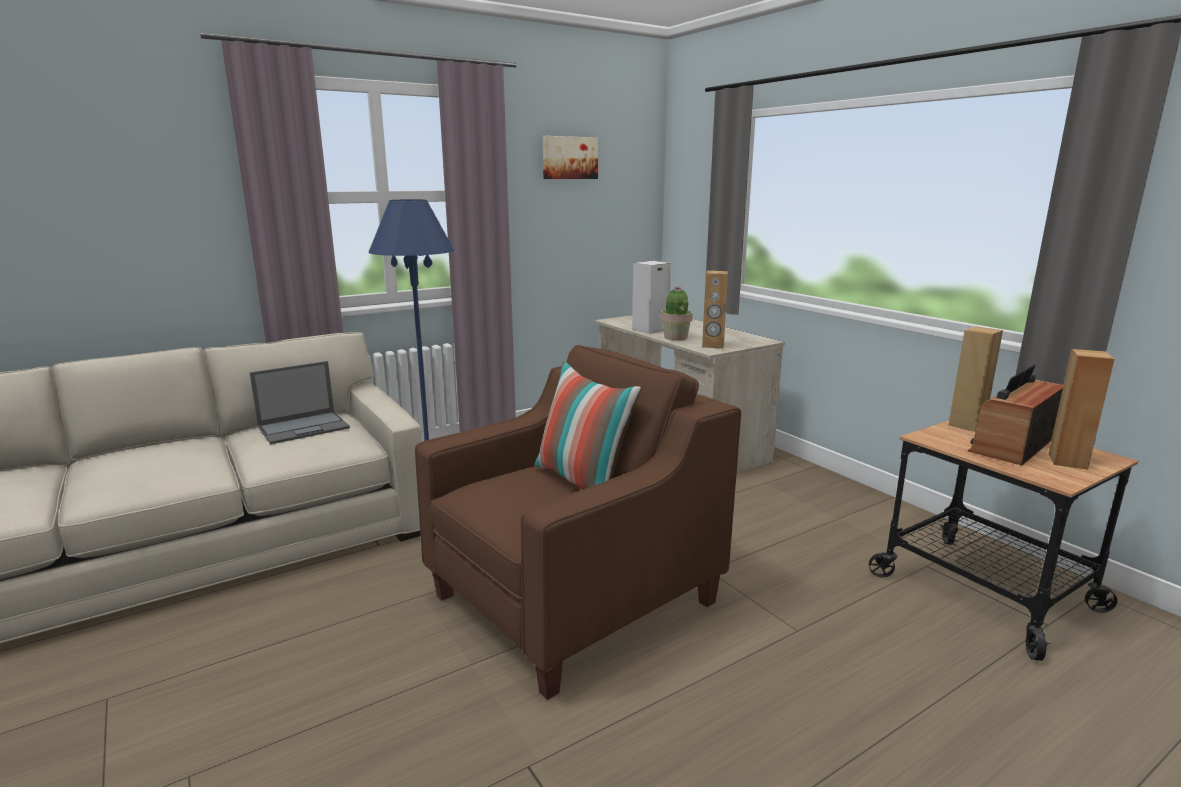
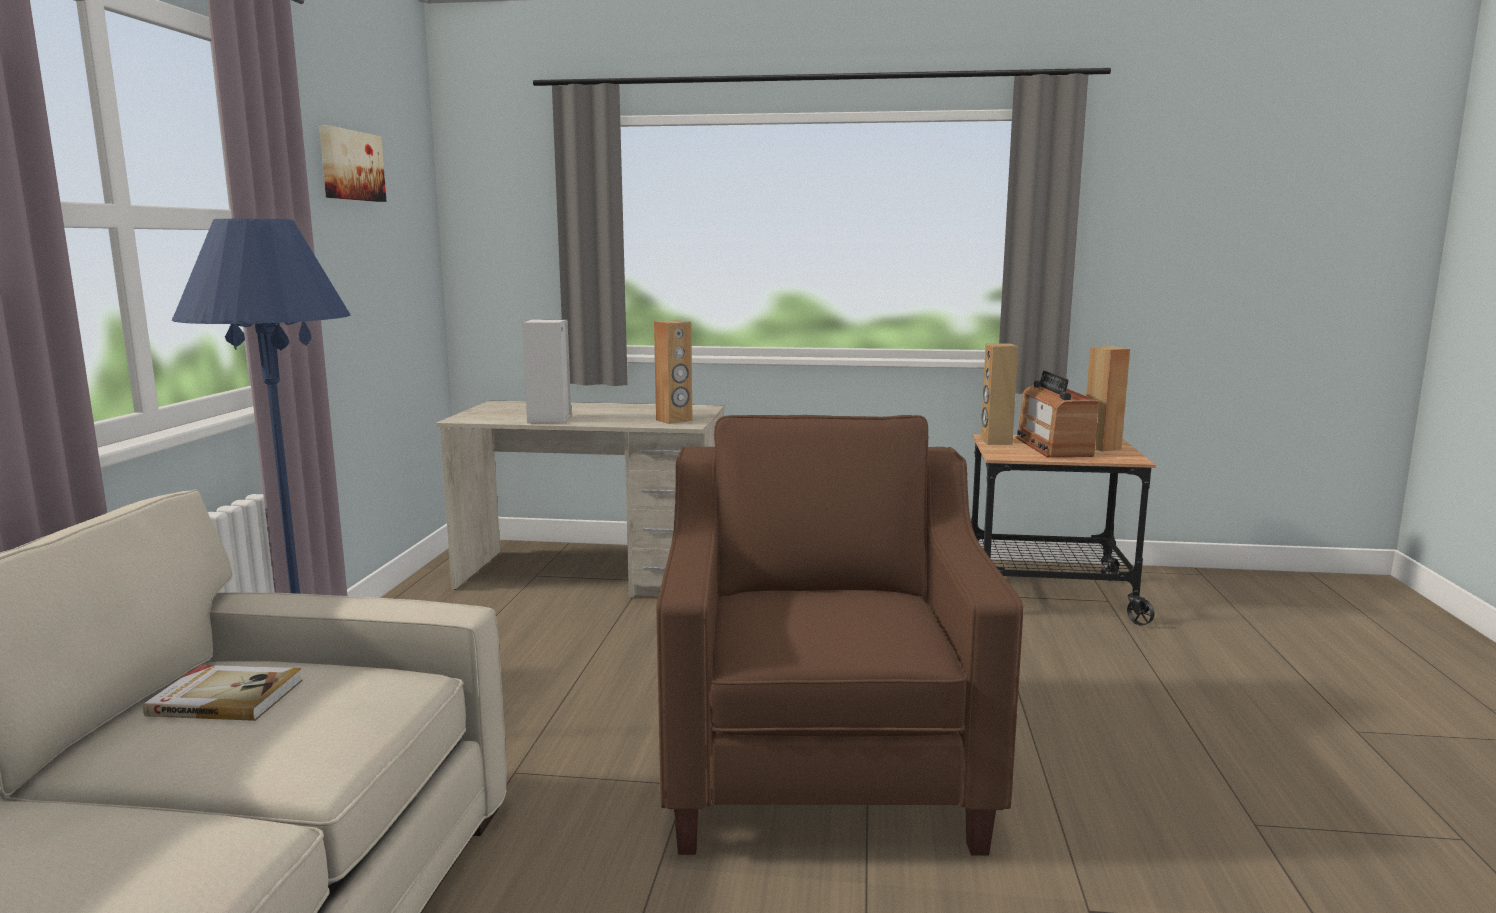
camera: 50 degrees left, 5 degrees down
(305, 427) = (226, 697): laptop -> book
(583, 482) = (831, 590): pillow -> none
(675, 338) = (609, 421): potted plant -> none

